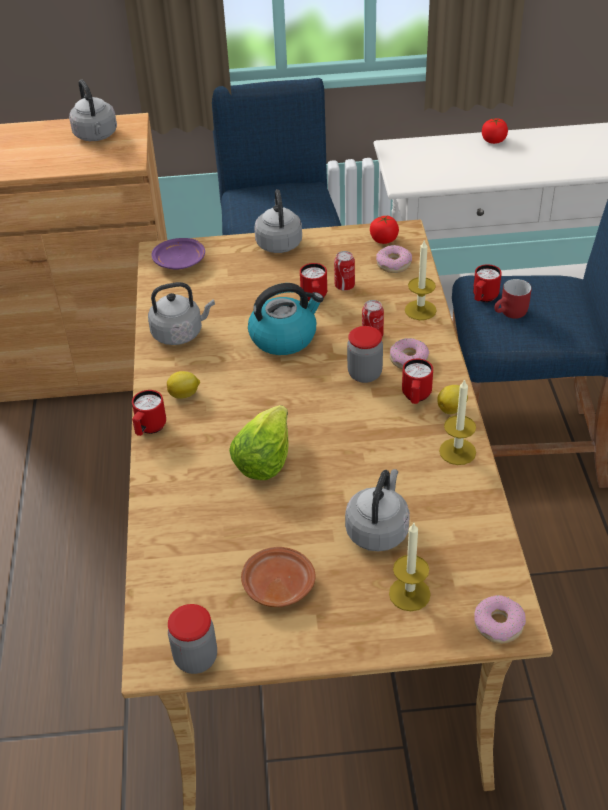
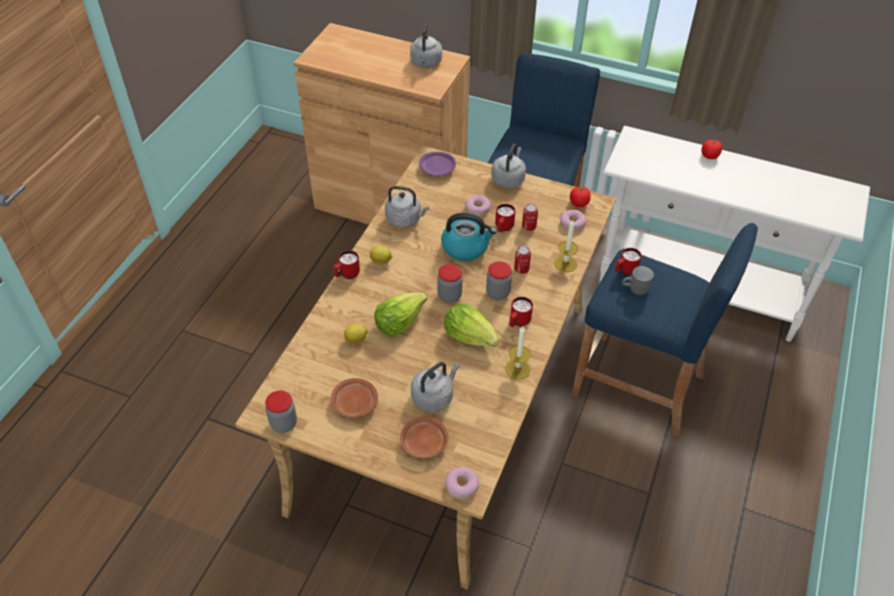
camera: 25 degrees right, 5 degrees up
(306, 401) = (449, 296): none -> jar
(369, 437) = (470, 336): none -> lettuce
(408, 359) = (532, 294): donut -> donut (477, 208)
(409, 594) = (424, 443): candle -> brown plate
(452, 409) = (535, 339): lemon -> lemon (356, 339)
(511, 314) = (636, 290): red mug -> grey mug

